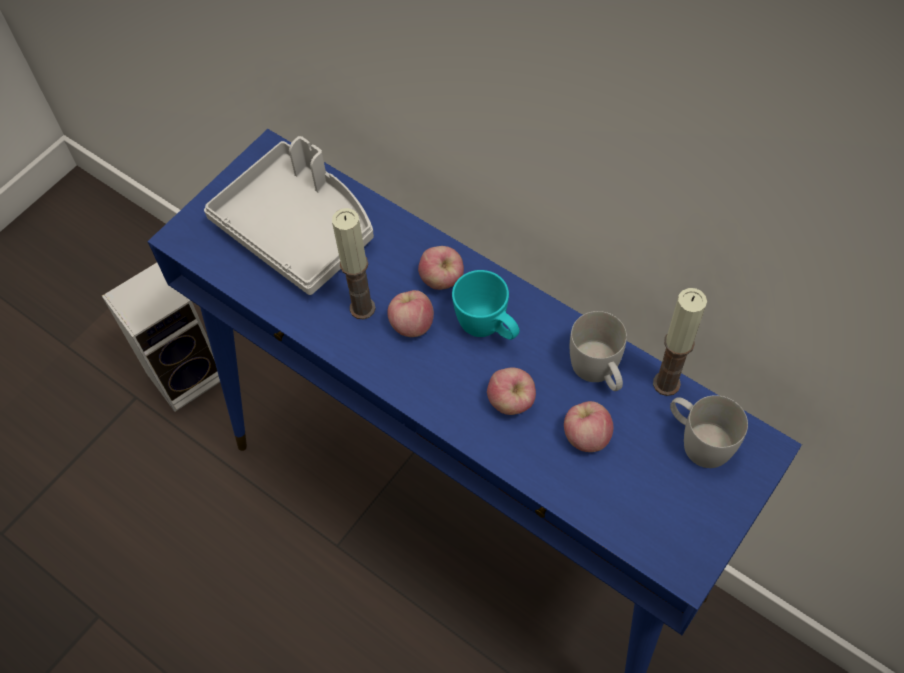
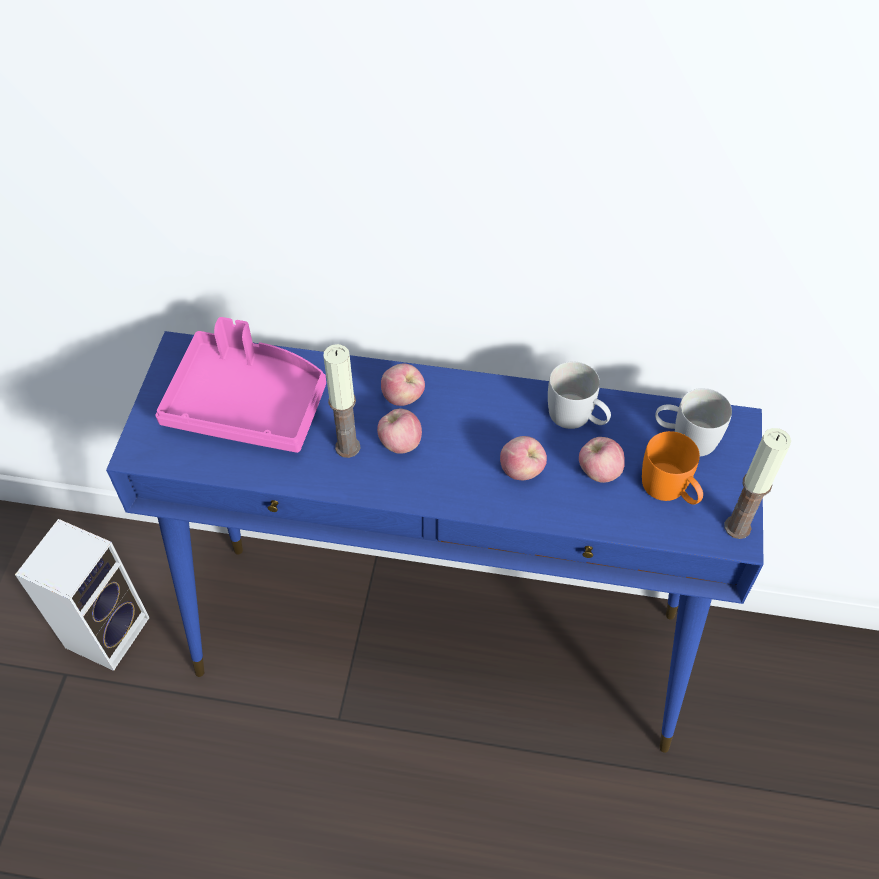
camera: 30 degrees left, 5 degrees down
(298, 229) = (248, 404): grey tray -> pink tray
(488, 329) = (467, 421): turquoise mug -> none
(647, 488) = (670, 490): none -> orange mug
(666, 383) = (635, 405): candle -> candle (737, 527)

